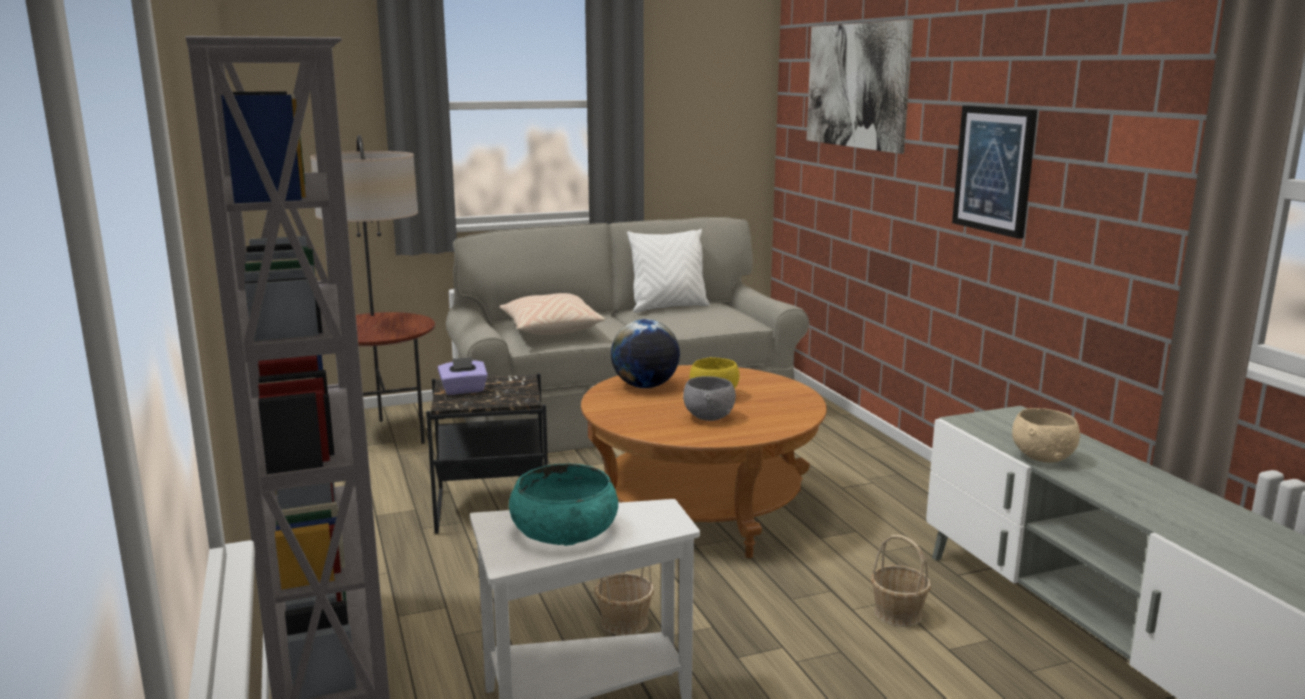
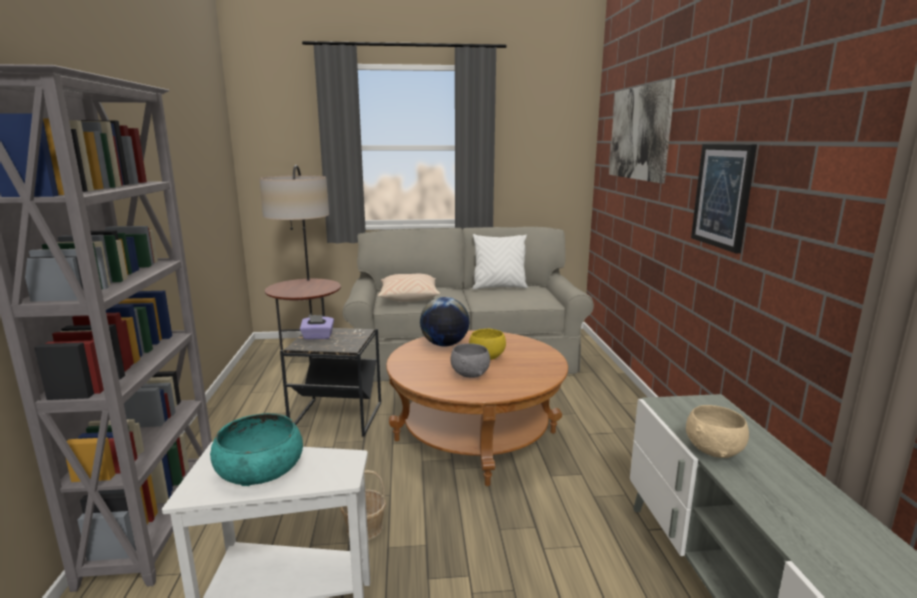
camera: 15 degrees right, 0 degrees up
(897, 613) = (579, 559): basket -> none

